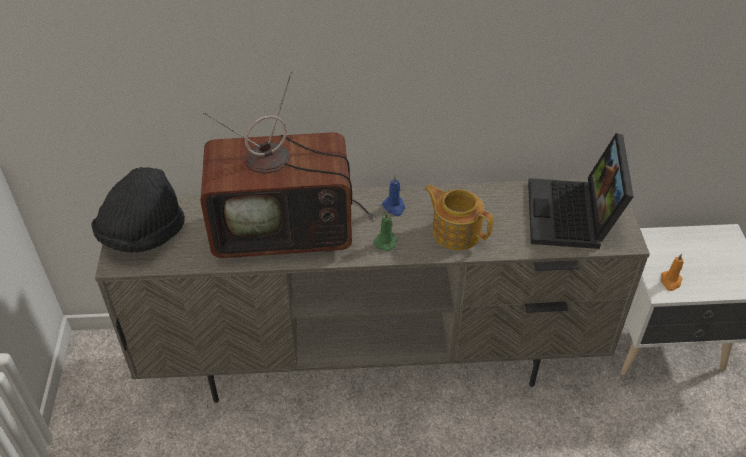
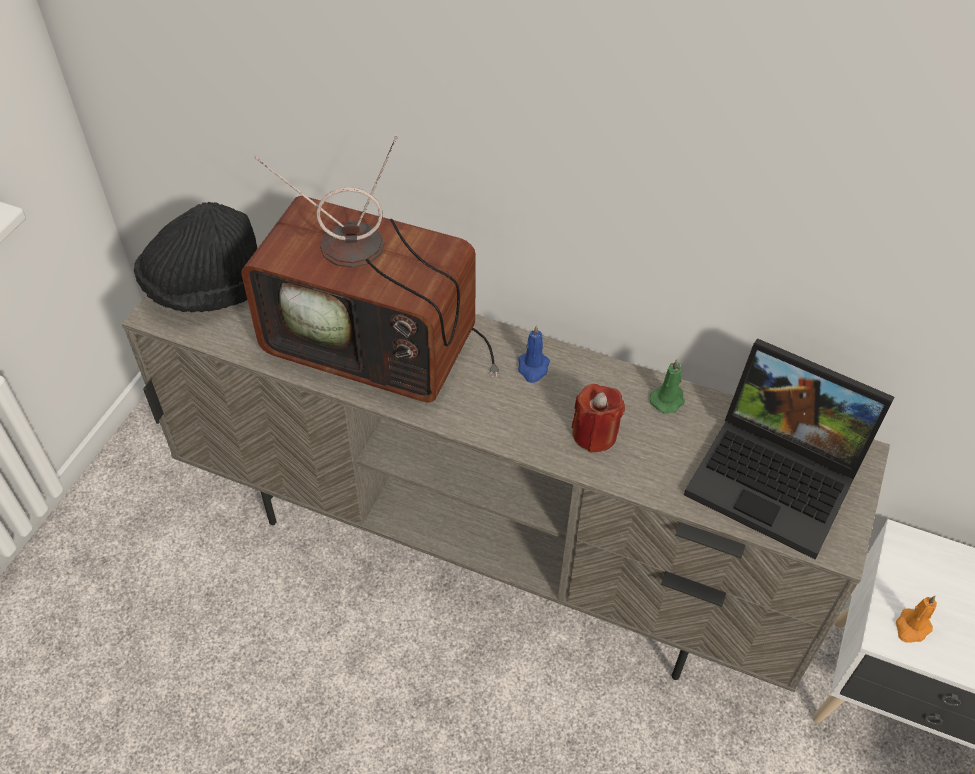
camera: 25 degrees right, 5 degrees up
(386, 241) = (492, 412): green candle -> green candle (668, 399)
(456, 231) = (594, 434): teapot -> red candle
(573, 217) = (778, 478): laptop -> laptop turned 90 degrees counterclockwise

